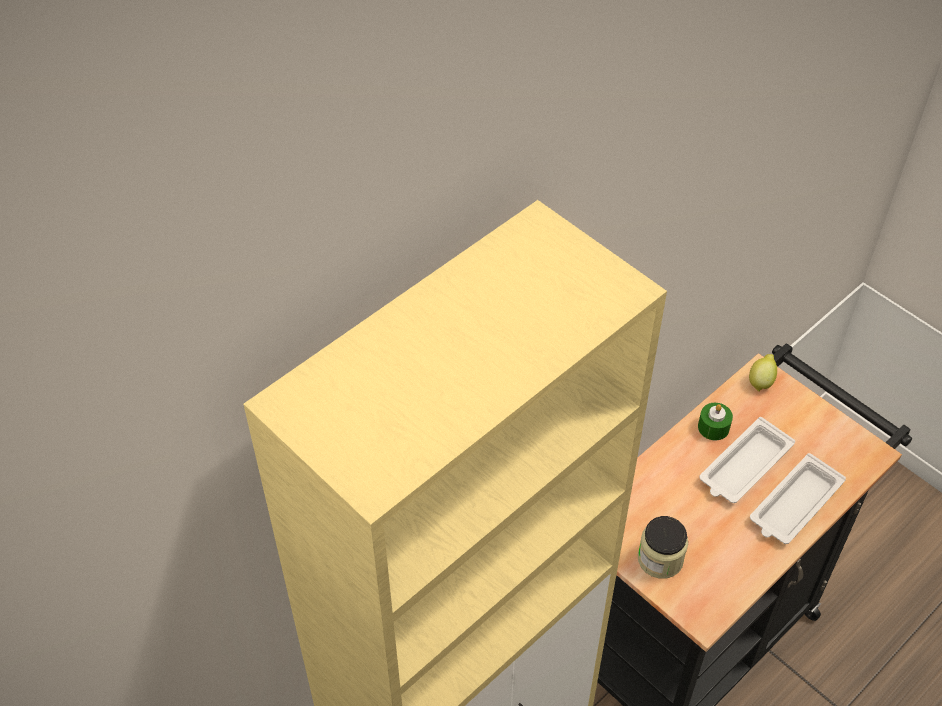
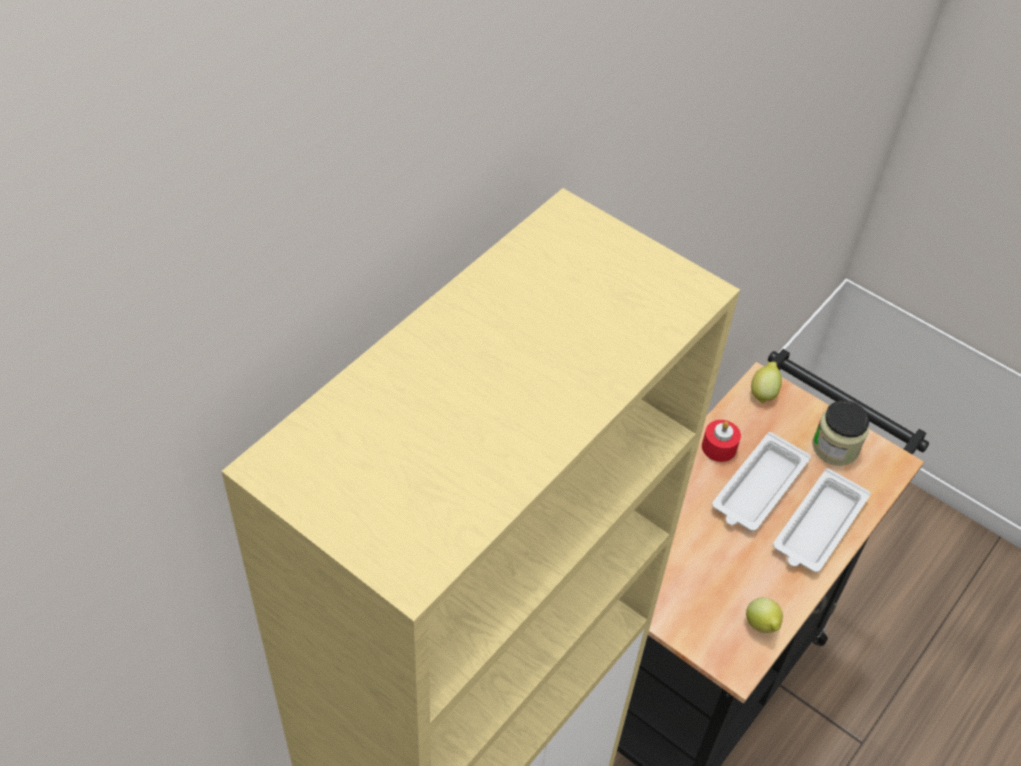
camera: 10 degrees left, 0 degrees up
(660, 559) = (680, 601): jar -> jar (835, 447)
(713, 427) = (719, 447): green candle -> red candle
(730, 586) = (761, 626): none -> lemon

